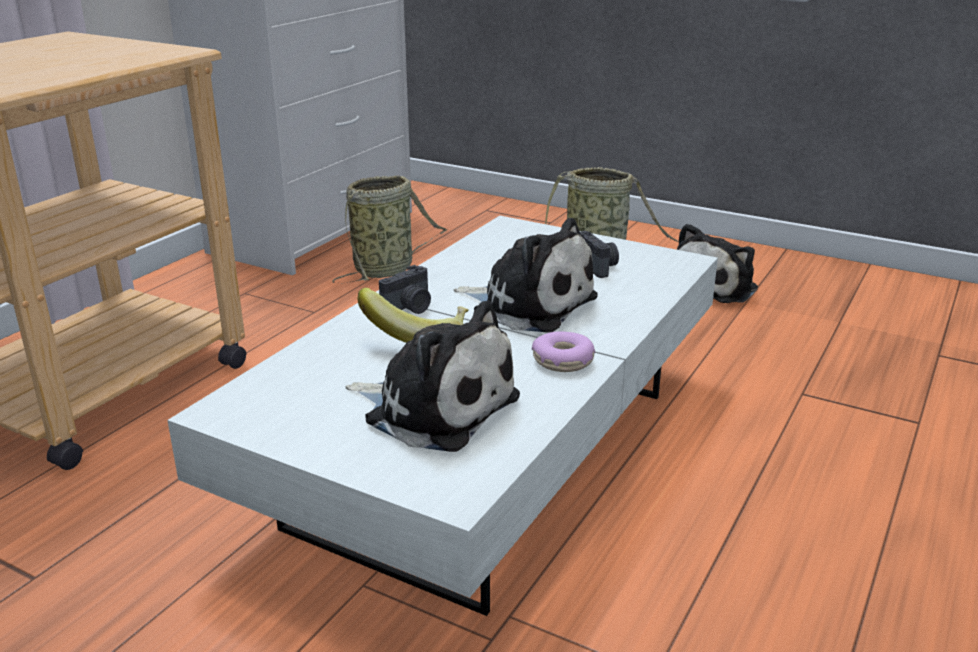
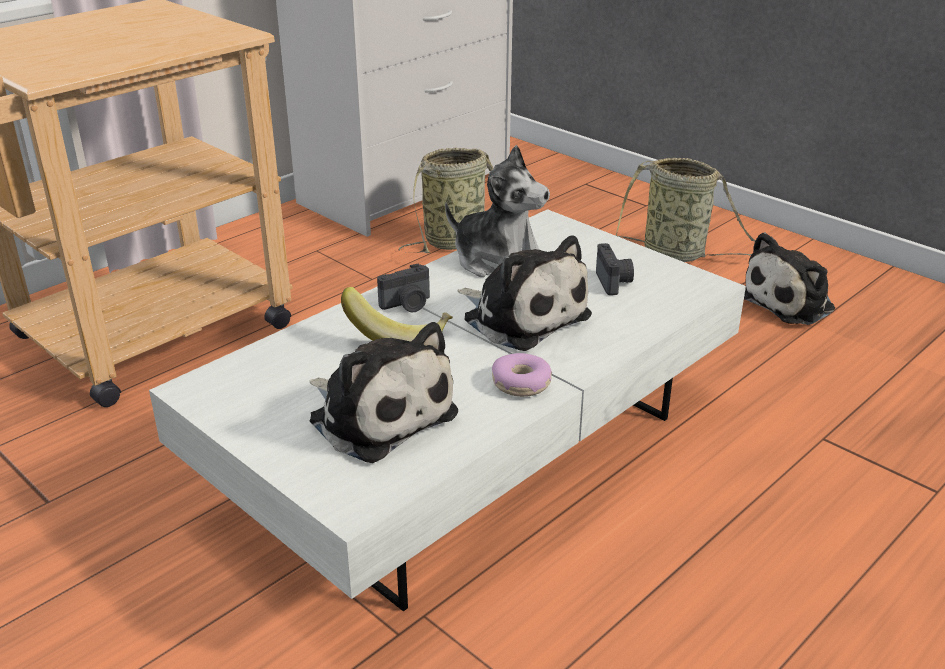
camera: 15 degrees right, 5 degrees up
(479, 262) = (499, 262): none -> plush toy

